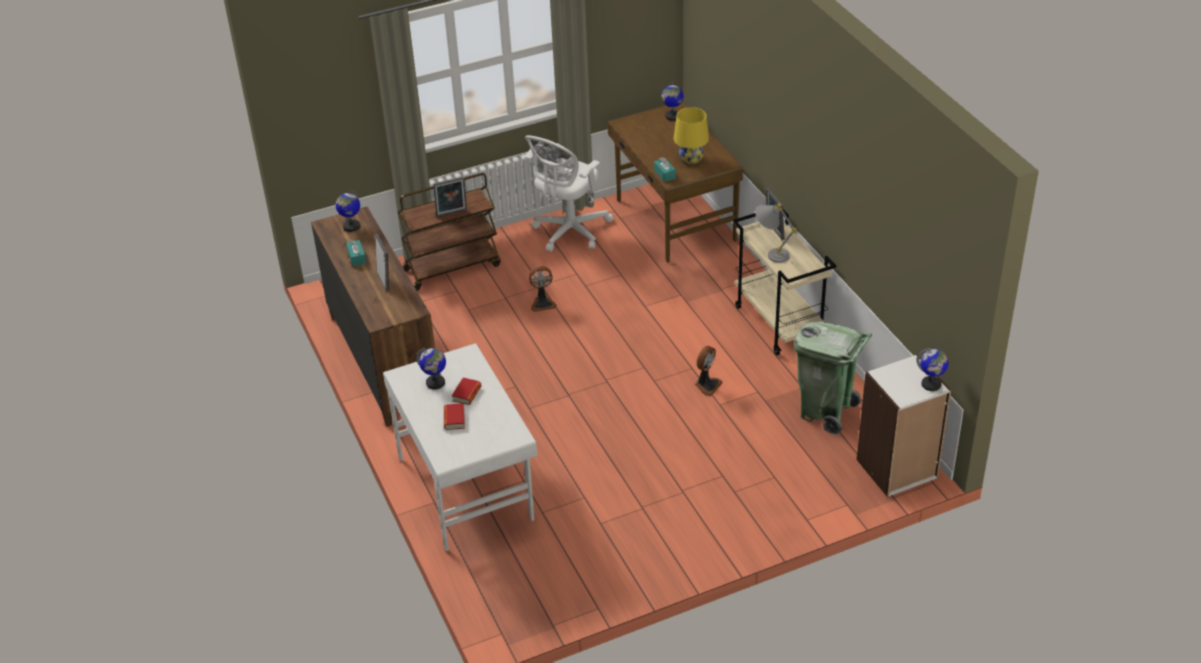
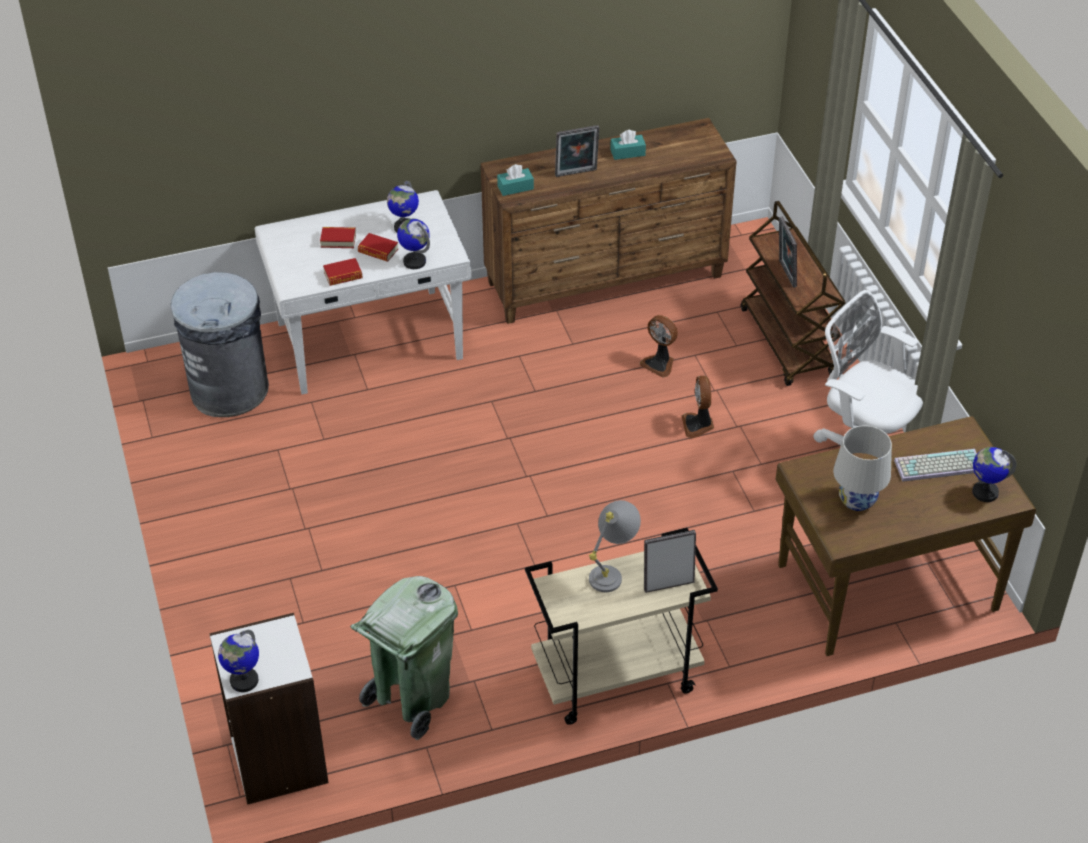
camera: 95 degrees right, 5 degrees up
(351, 226) = (693, 148): globe -> globe (414, 261)
(500, 409) = (343, 275): none -> book
(533, 567) = (230, 389): none -> grey trash can
(655, 132) = (938, 467): none -> keyboard
(664, 174) = (818, 465): turquoise tissue box -> turquoise tissue box (515, 187)
(691, 159) = (857, 500): yellow table lamp -> white table lamp
(707, 385) = (496, 576): fan -> fan (659, 364)

